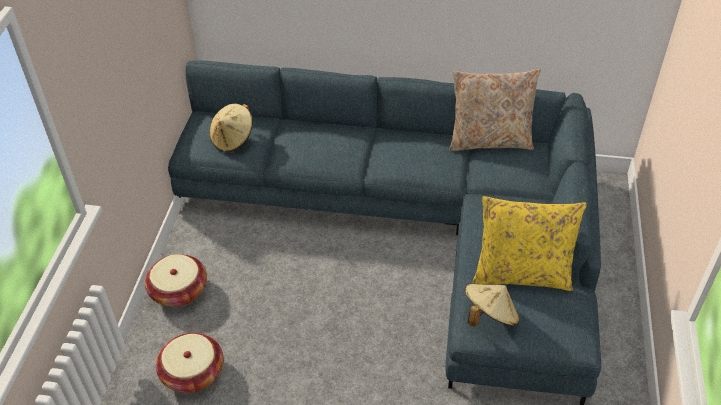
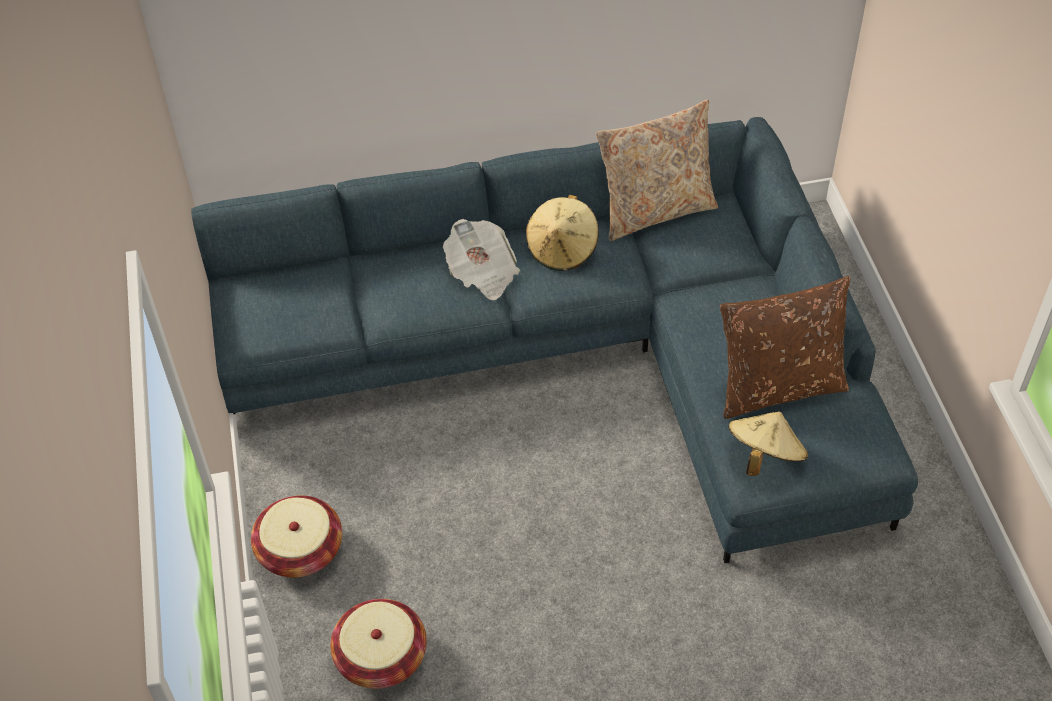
camera: 20 degrees left, 5 degrees up
(233, 139) = (299, 308): beige hat -> beige hat (562, 249)
(357, 149) = (482, 273): none -> newspaper
(522, 274) = (778, 387): yellow pillow -> brown pillow

